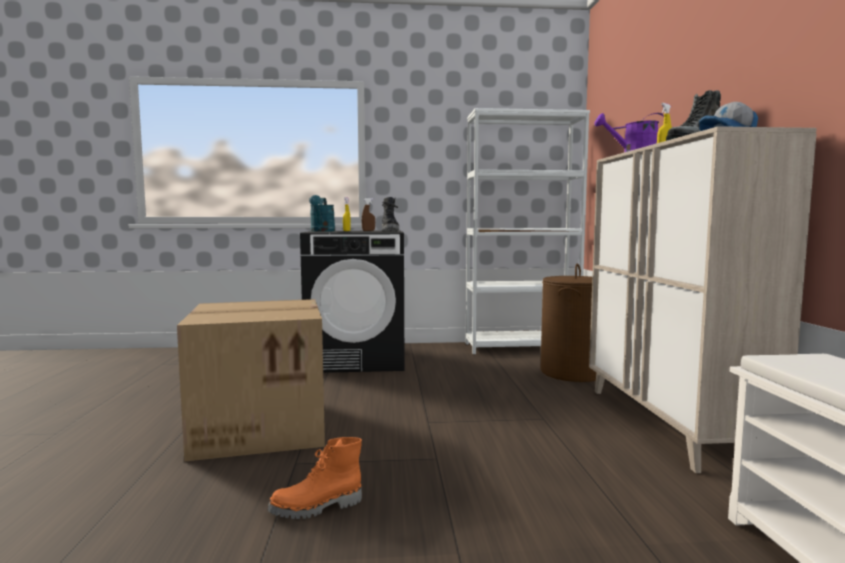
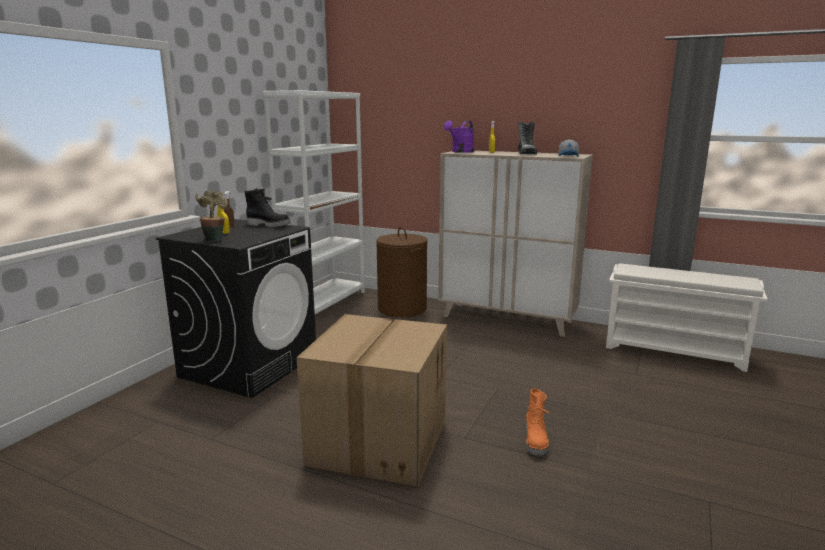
camera: 60 degrees left, 10 degrees up
(322, 231) = (214, 239): turquoise watering can -> potted plant

